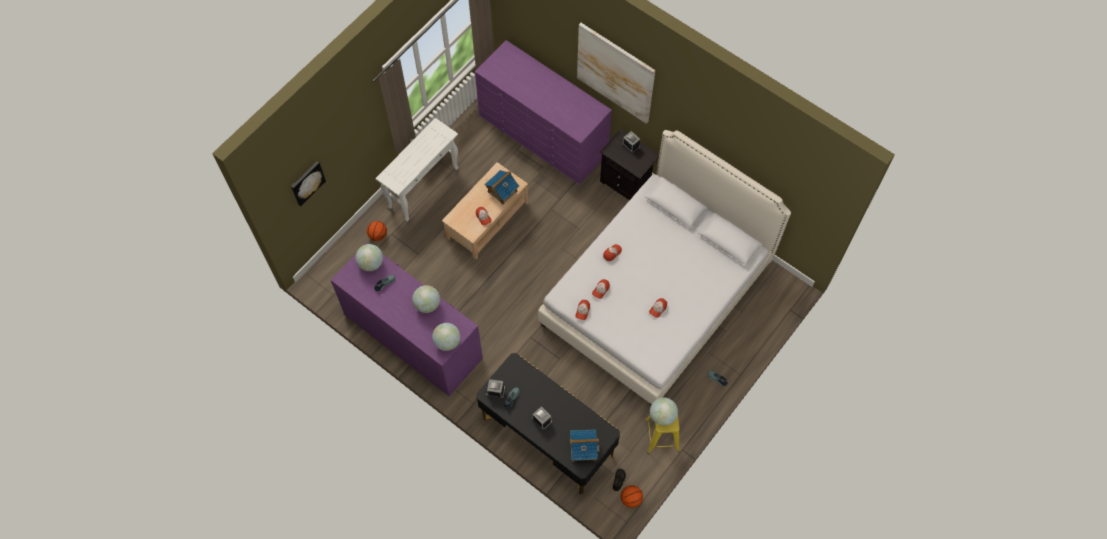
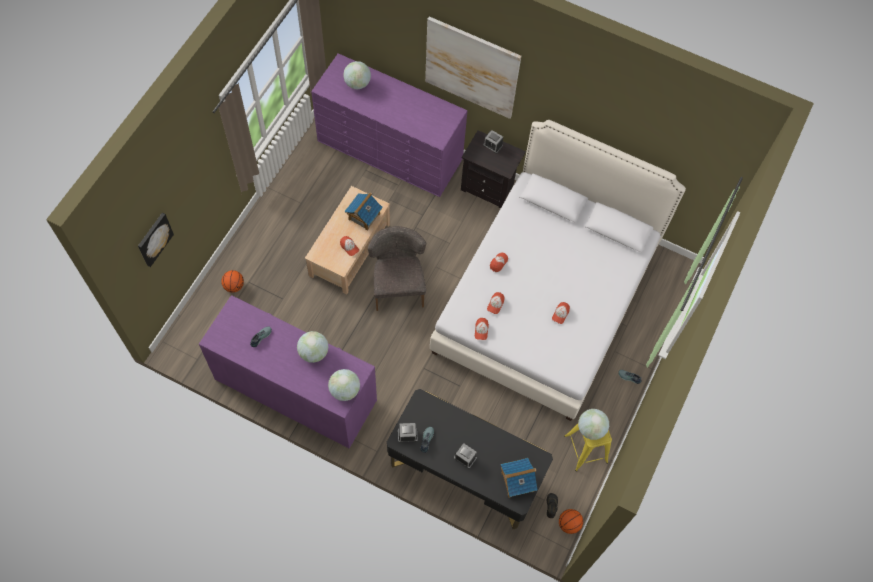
camera: 15 degrees left, 0 degrees up
(371, 263) = (241, 318): globe -> globe (357, 83)
(423, 187) = (273, 226): white console table -> none
(523, 260) = (398, 286): none -> grey chair

